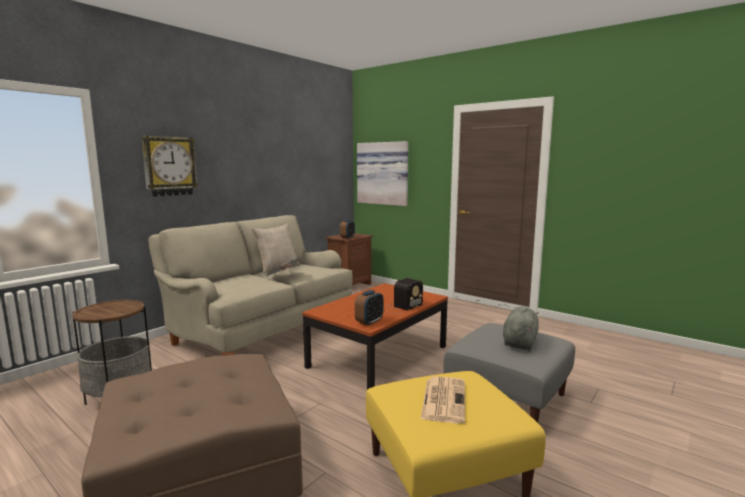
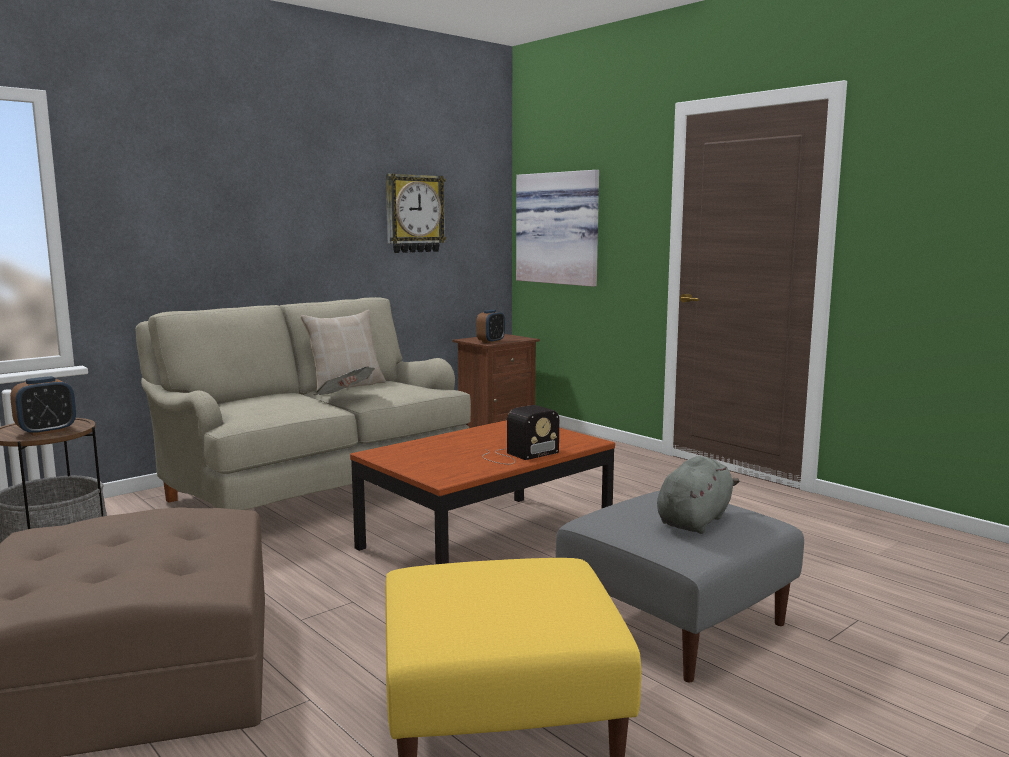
camera: 10 degrees right, 0 degrees up
(169, 166) = (174, 212): wall clock -> wall clock (414, 214)
(369, 322) = (448, 473): alarm clock -> alarm clock (46, 431)
(443, 399) = (494, 593): newspaper -> none

